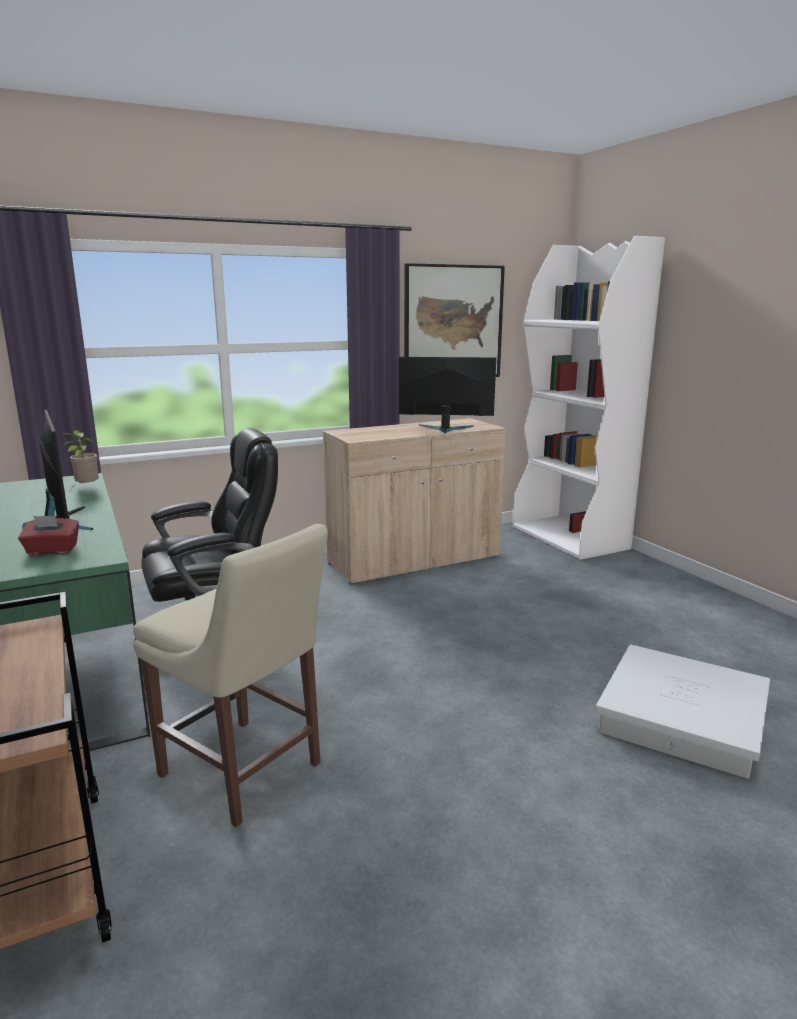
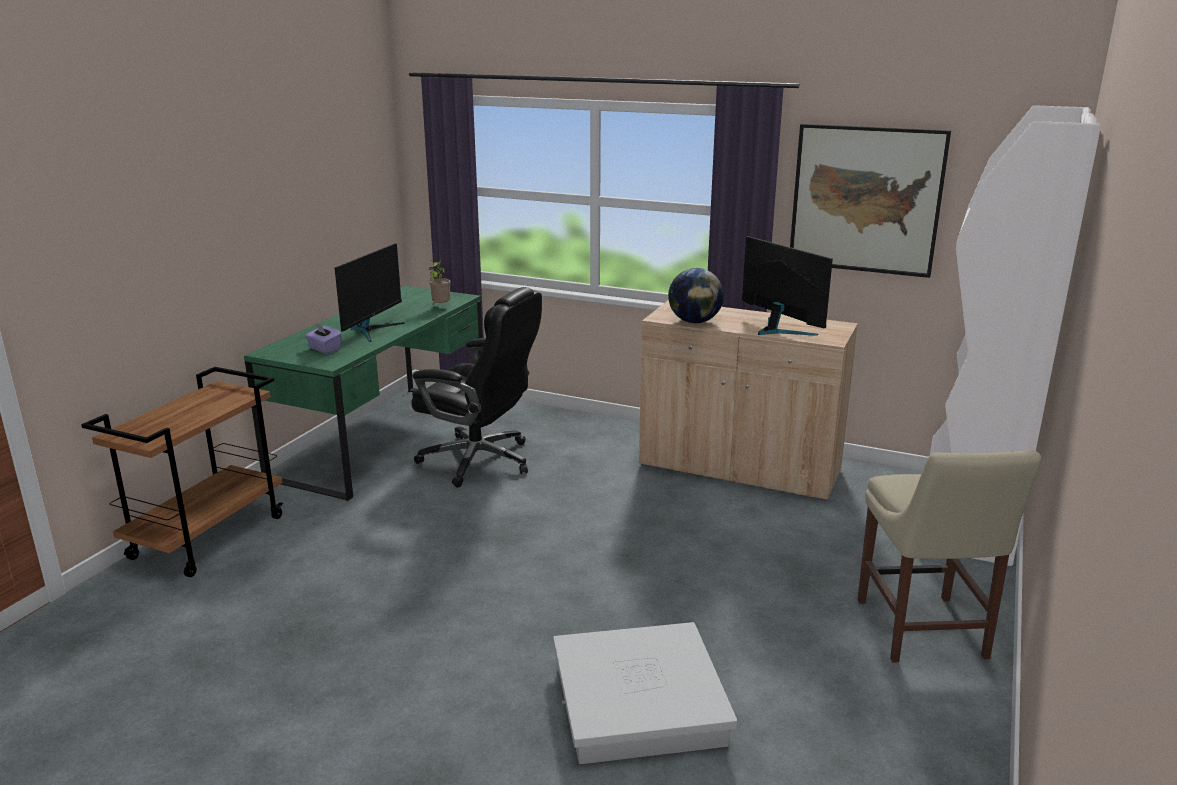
camera: 50 degrees right, 5 degrees up
(52, 550) = (324, 349): red tissue box -> purple tissue box
(245, 773) = (346, 547): beige chair -> beige chair (922, 632)
(384, 436) = (694, 321): none -> globe

